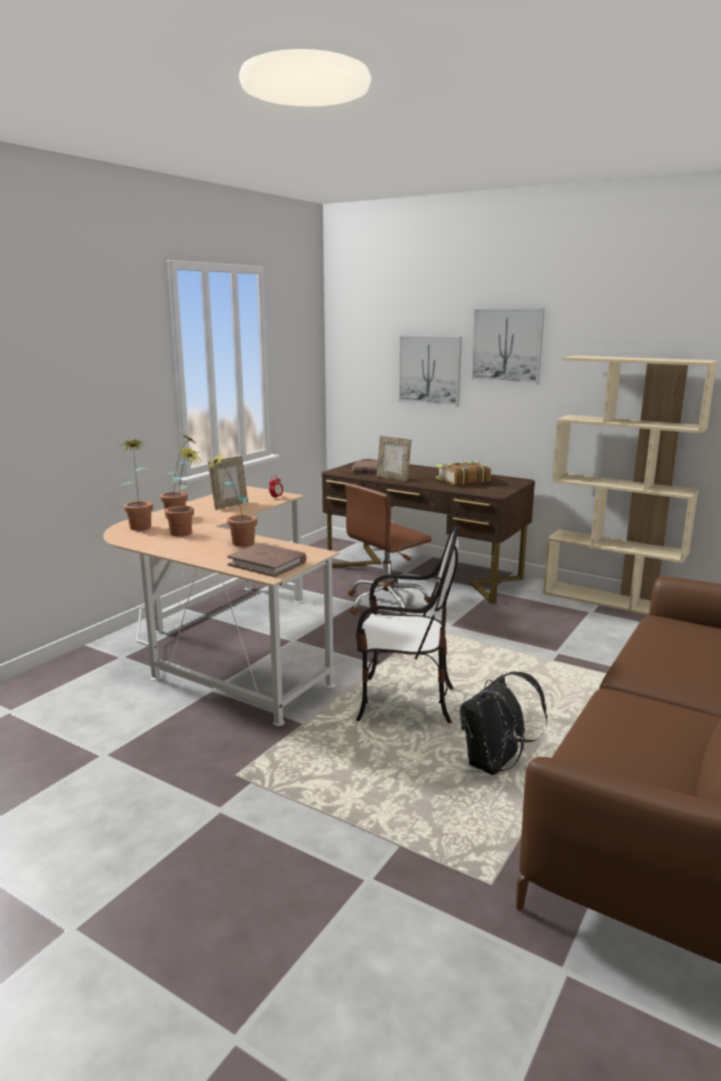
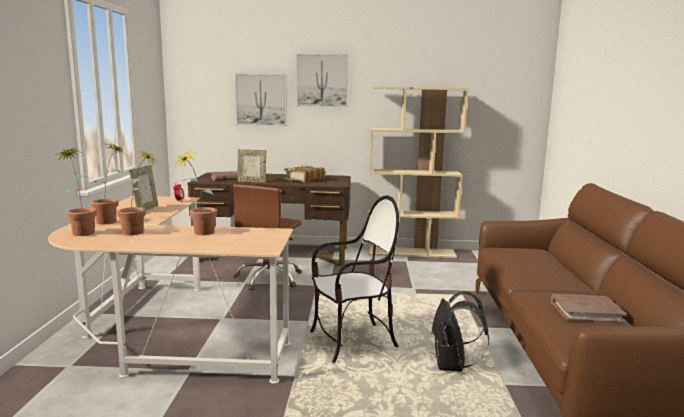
camera: 30 degrees left, 5 degrees down
(267, 563) = (250, 242): brown book -> brown book (586, 311)

